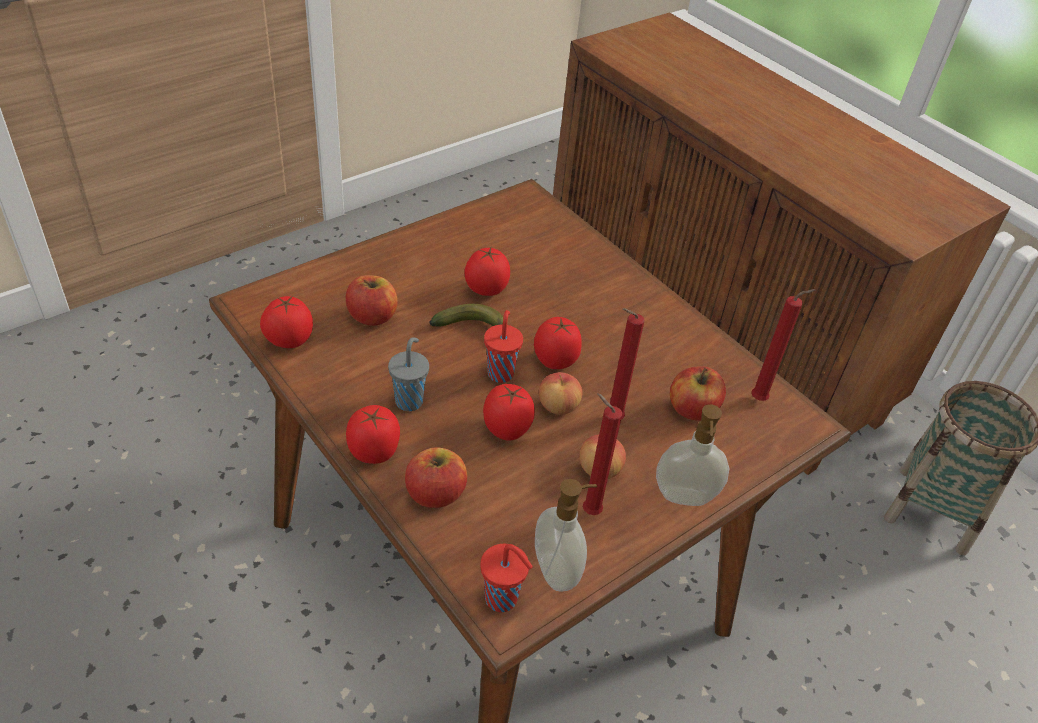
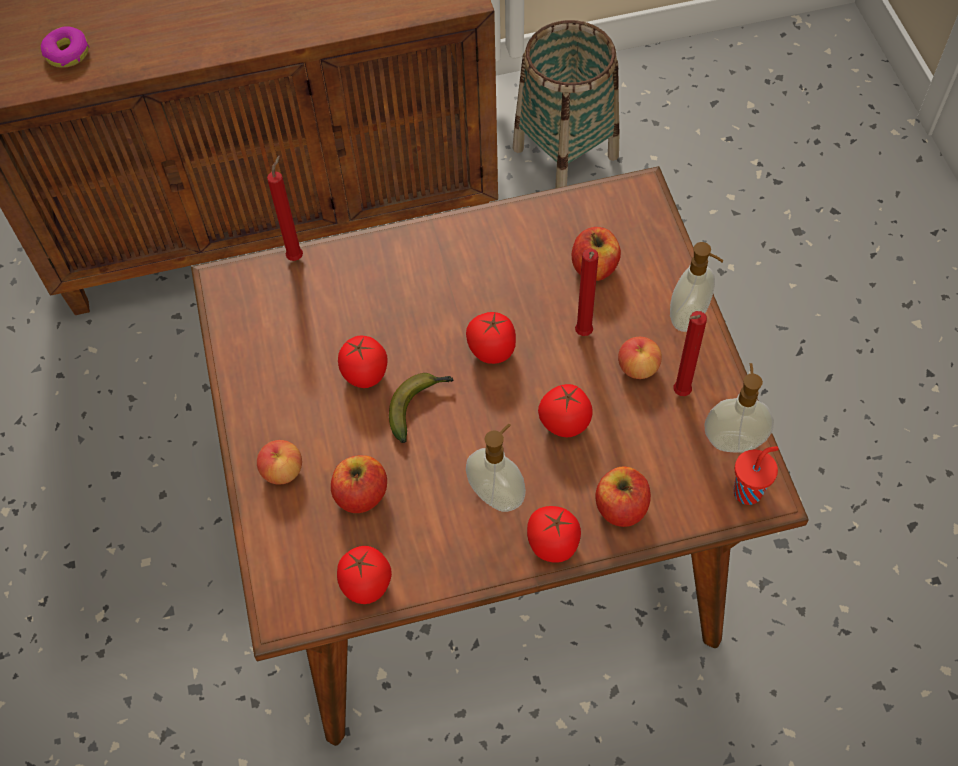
camera: 60 degrees left, 15 degrees up
(409, 400) = (497, 494): grey cup -> soap dispenser
(500, 372) = (489, 403): red cup -> none
(558, 406) = (552, 371): apple -> apple (282, 471)
(662, 68) = (67, 53): none -> donut
(761, 399) = (602, 211): red candle -> red candle (297, 256)

